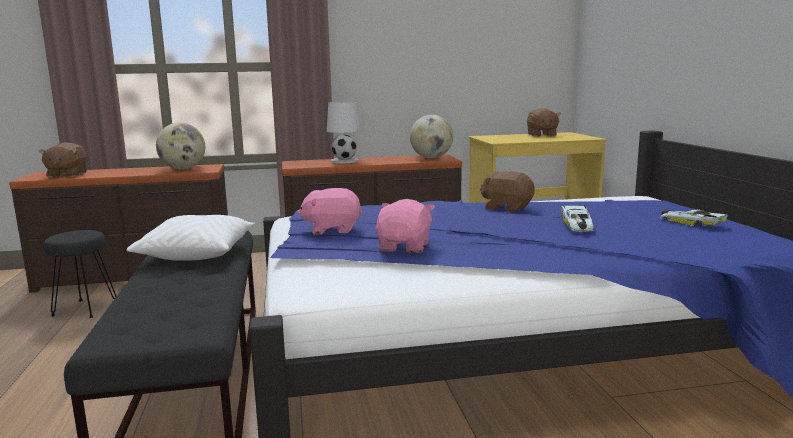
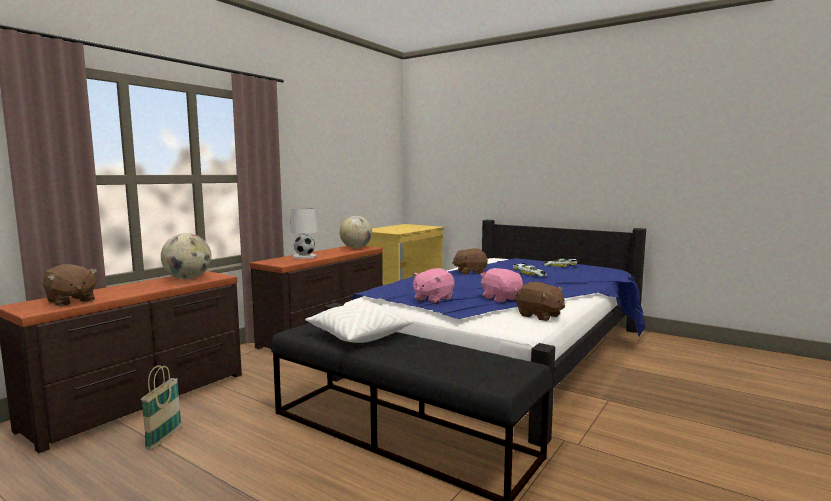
camera: 45 degrees left, 5 degrees down
(84, 309) = (164, 438): black stool -> basket
(541, 135) = (399, 227): brown plush toy -> brown plush toy (539, 316)

